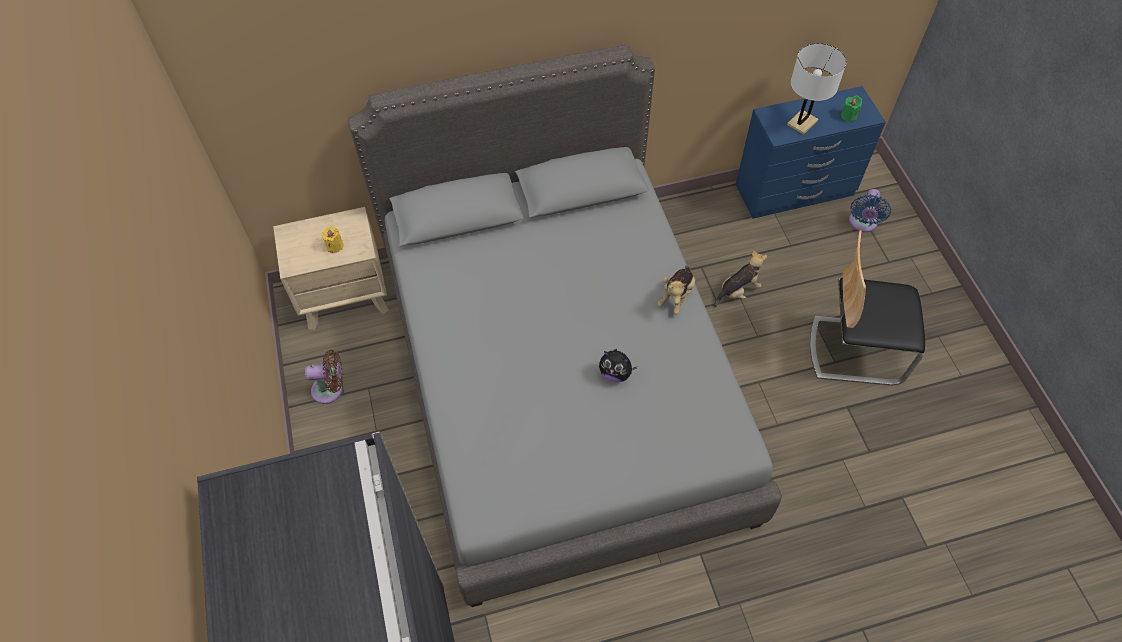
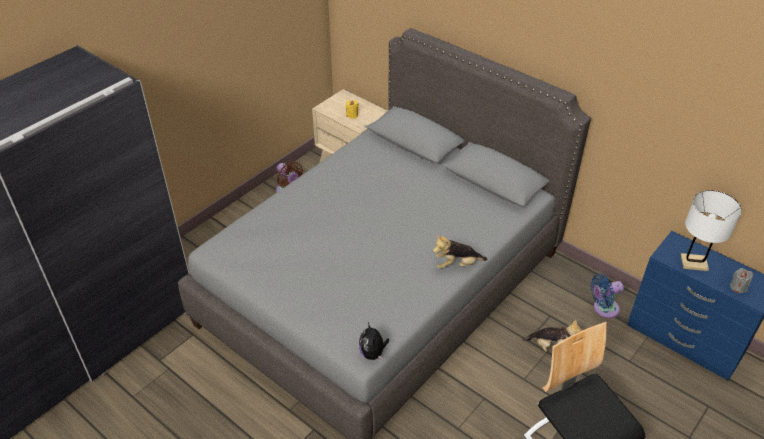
camera: 55 degrees right, 15 degrees down
(615, 373) = (365, 262): plush toy -> plush toy (373, 353)
(848, 116) = (738, 287): green candle -> grey candle
(862, 223) = (706, 400): blue fan -> blue fan (603, 309)

